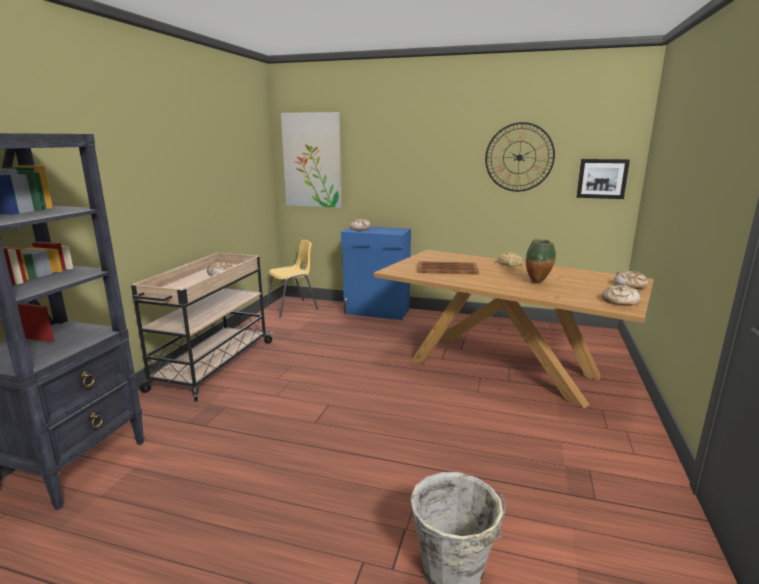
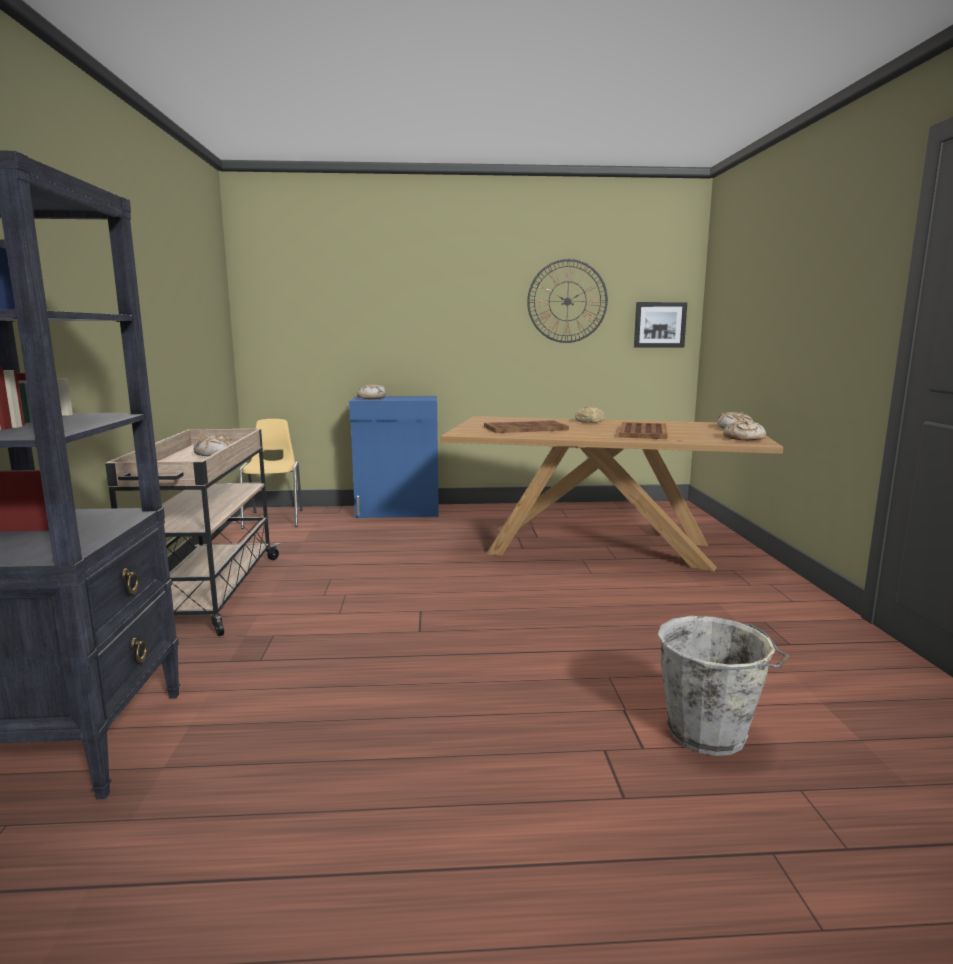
camera: 20 degrees left, 5 degrees down
(292, 308) = (274, 519): yellow chair -> yellow chair turned 45 degrees counterclockwise
(312, 160) = (291, 308): picture -> none
(538, 283) = (643, 432): vase -> brown tray

